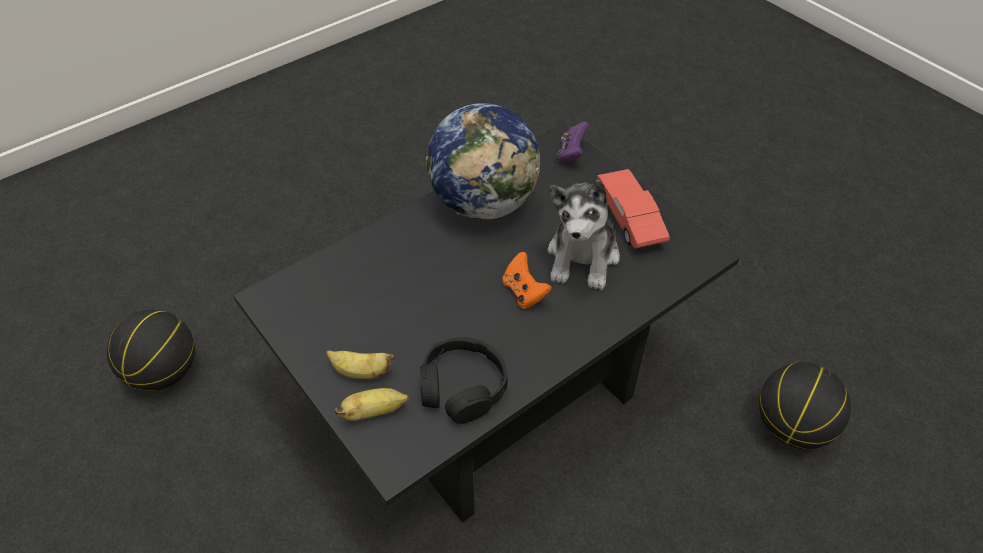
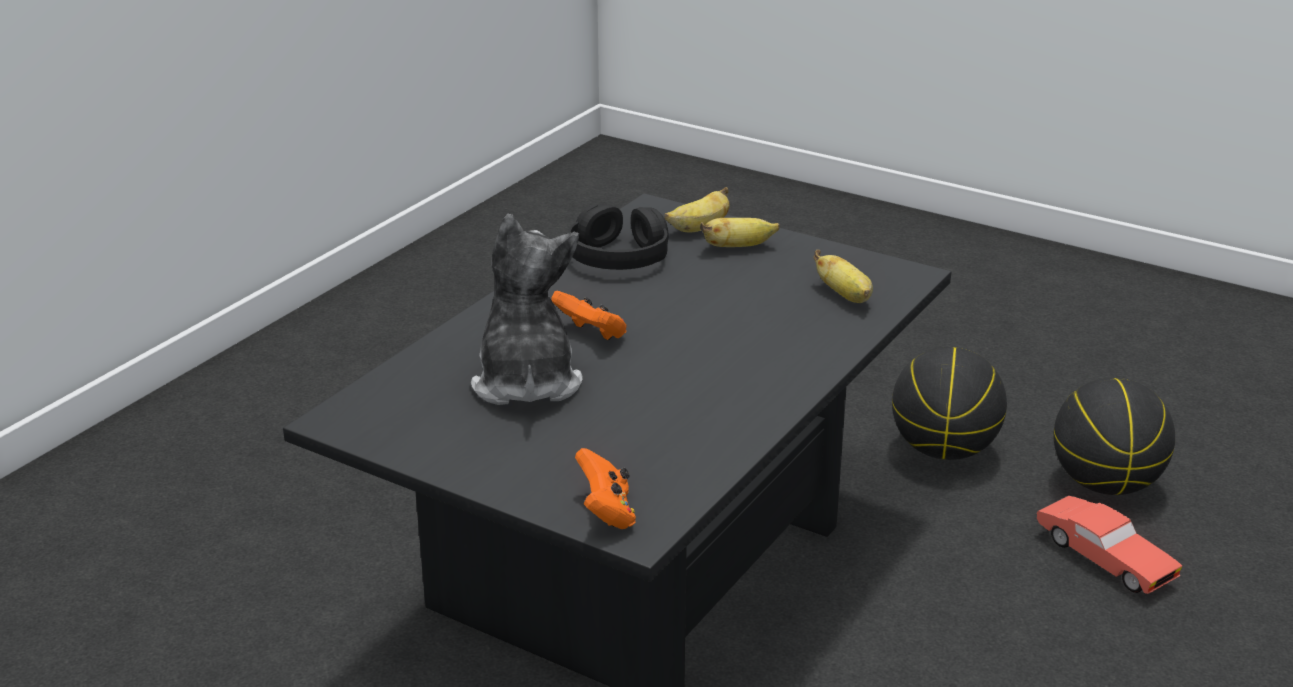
camera: 160 degrees right, 20 degrees down
(330, 285) = (845, 296): none -> banana
(484, 203) = (712, 413): globe -> none
(571, 154) = (606, 513): purple game controller -> orange game controller
(630, 218) = (467, 439): red toy car -> red toy car (1103, 559)
(791, 427) = (171, 628): basketball -> basketball (944, 450)

